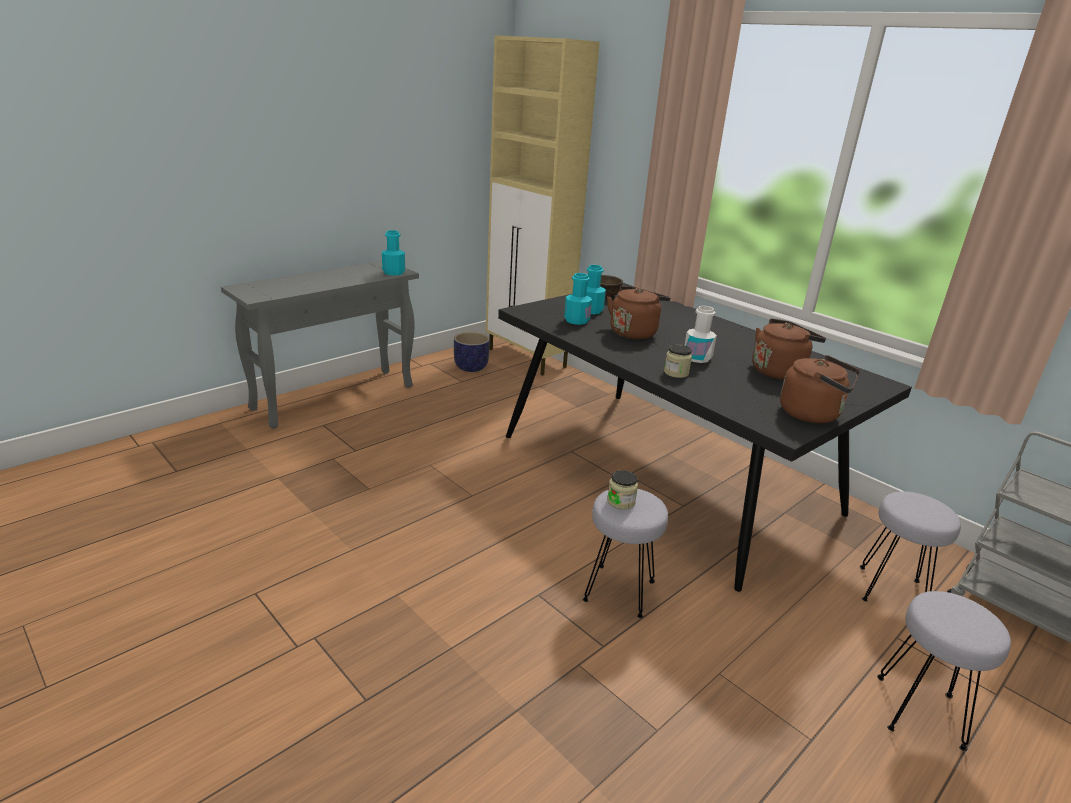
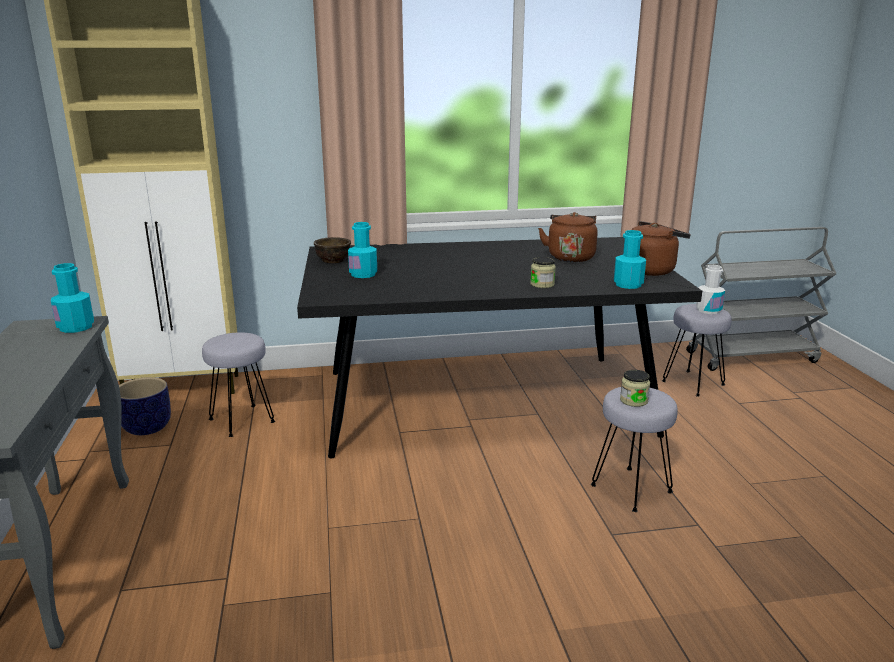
camera: 55 degrees left, 5 degrees down
(576, 320) = (380, 285): turquoise bottle -> turquoise bottle (628, 284)
(634, 332) = (438, 274): brown kettle -> none
(697, 358) = (519, 271): white bottle -> white bottle (708, 310)
(920, 710) = (808, 427): grey stool -> grey stool (242, 420)

